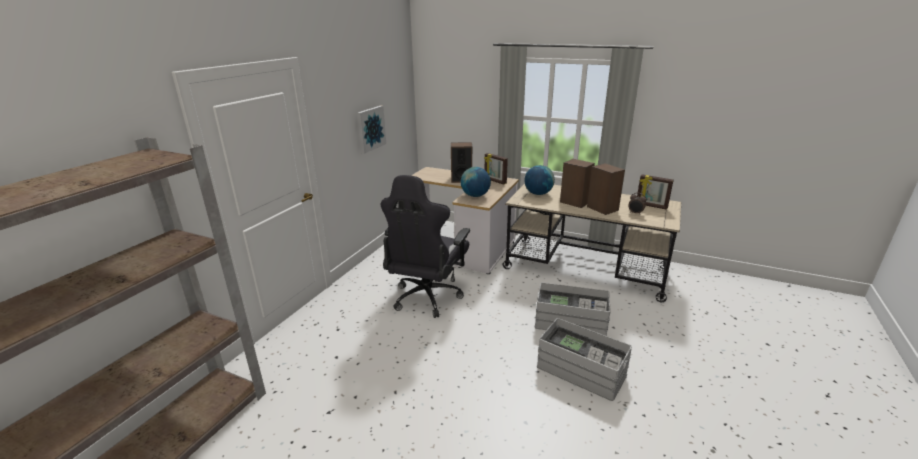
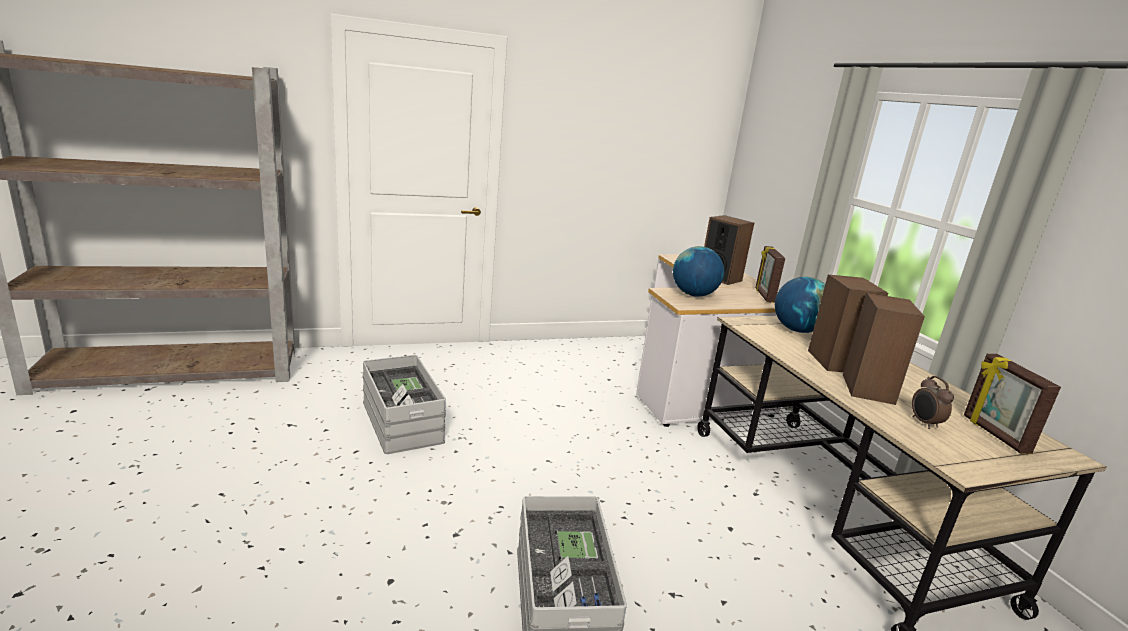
camera: 45 degrees right, 5 degrees down
(370, 129) = (620, 166): picture -> none
(428, 295) = (553, 401): black office chair -> none
(570, 321) = (668, 544): grey storage box -> grey storage box (403, 421)

